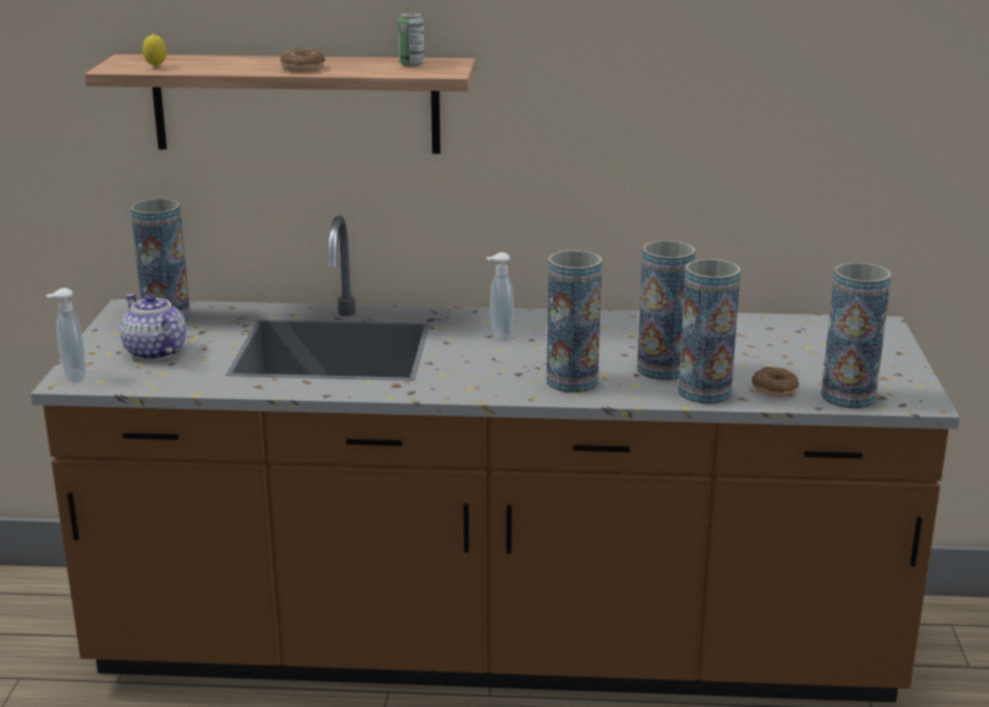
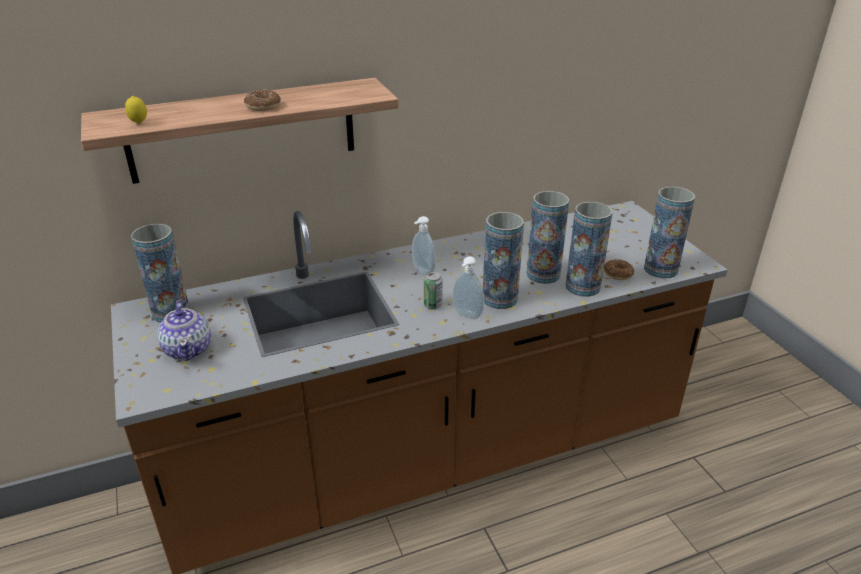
camera: 25 degrees left, 10 degrees up
(72, 377) = (139, 392): soap dispenser -> soap dispenser (466, 315)
(155, 352) = (188, 349): teapot -> teapot turned 135 degrees counterclockwise
(411, 64) = (339, 90): can -> can (433, 305)

